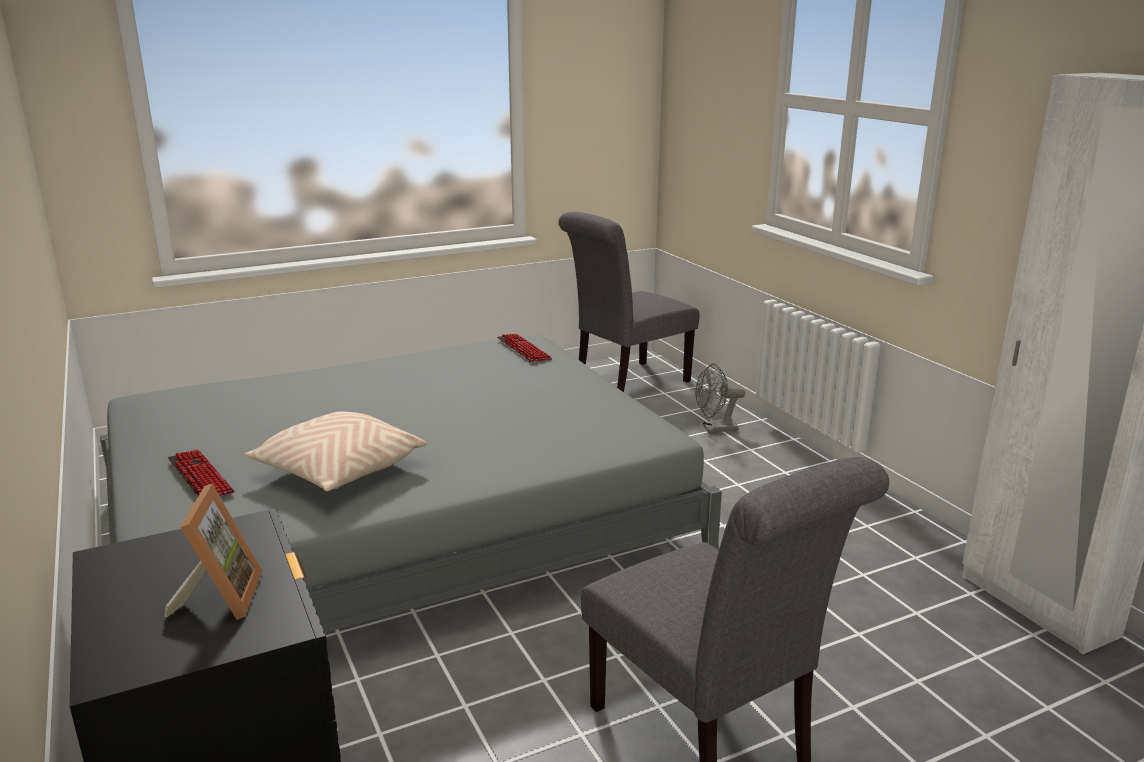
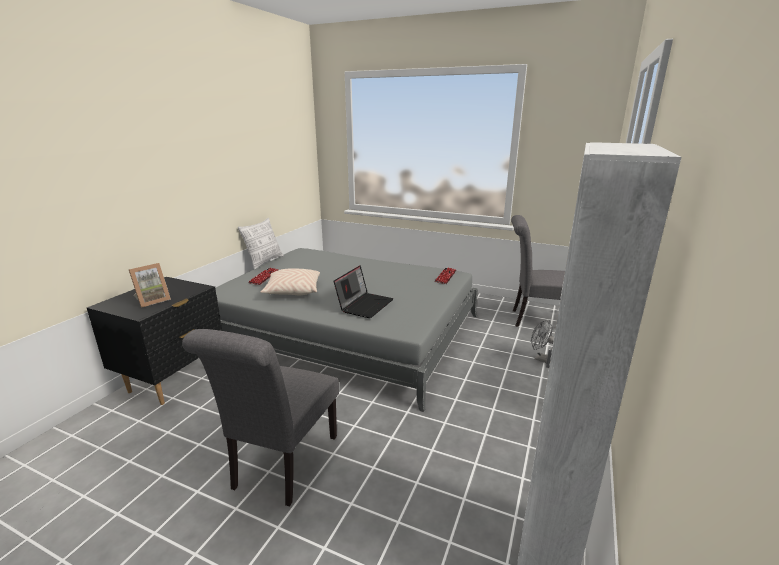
camera: 50 degrees right, 0 degrees up
(106, 453) = (264, 262): none -> pillow
(520, 434) = (364, 305): none -> laptop

